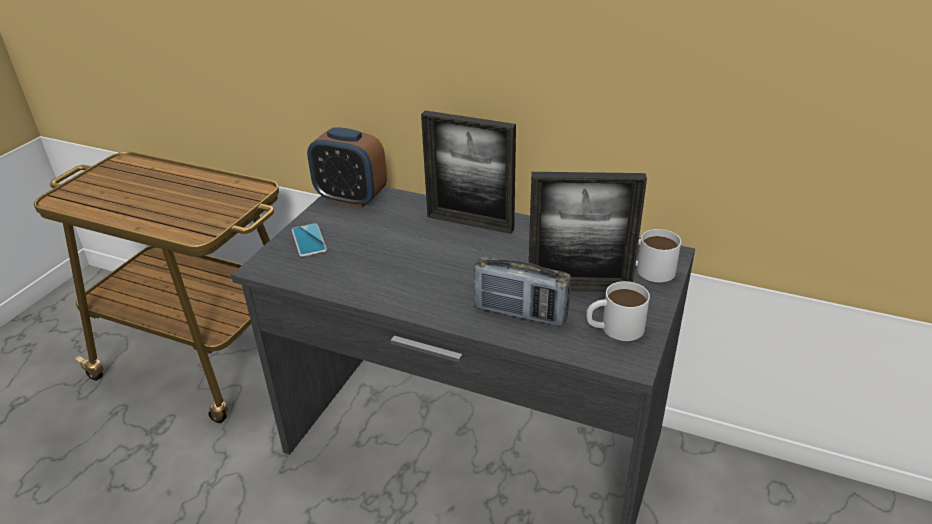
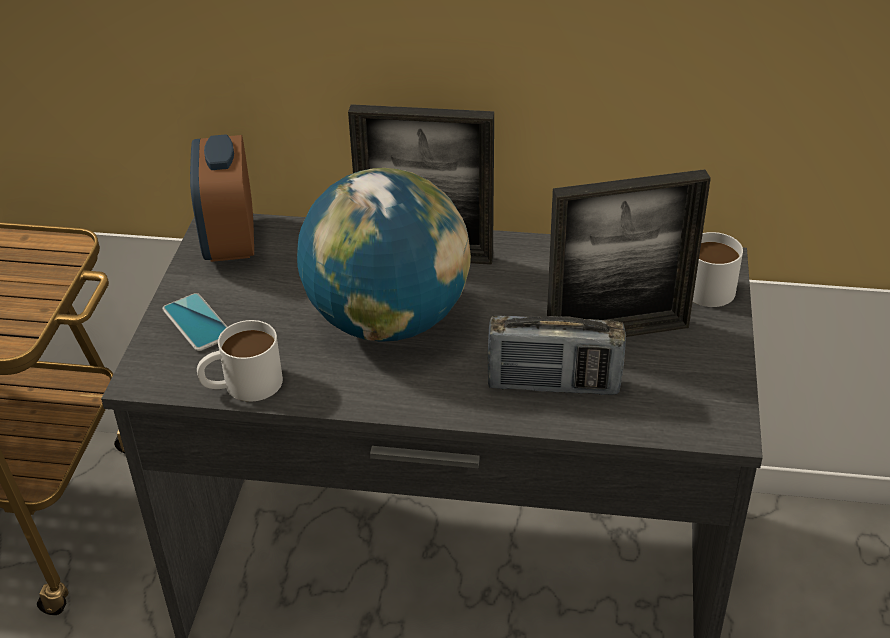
camera: 15 degrees left, 5 degrees up
(351, 198) = (230, 242): alarm clock -> alarm clock turned 75 degrees clockwise
(428, 257) = (388, 320): none -> globe
(614, 328) = (685, 384): white mug -> white mug (242, 385)

